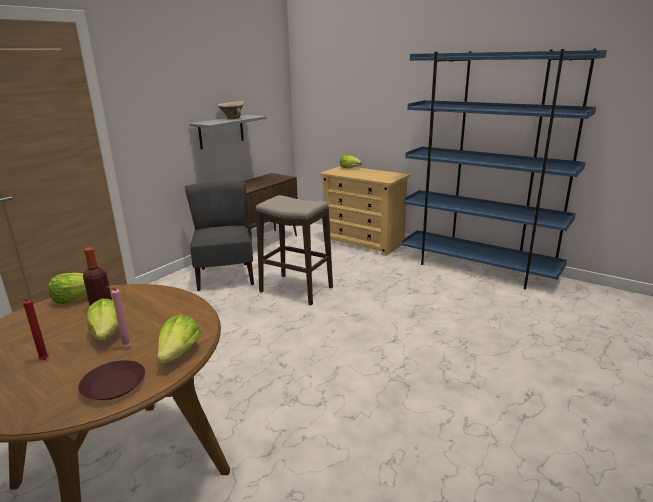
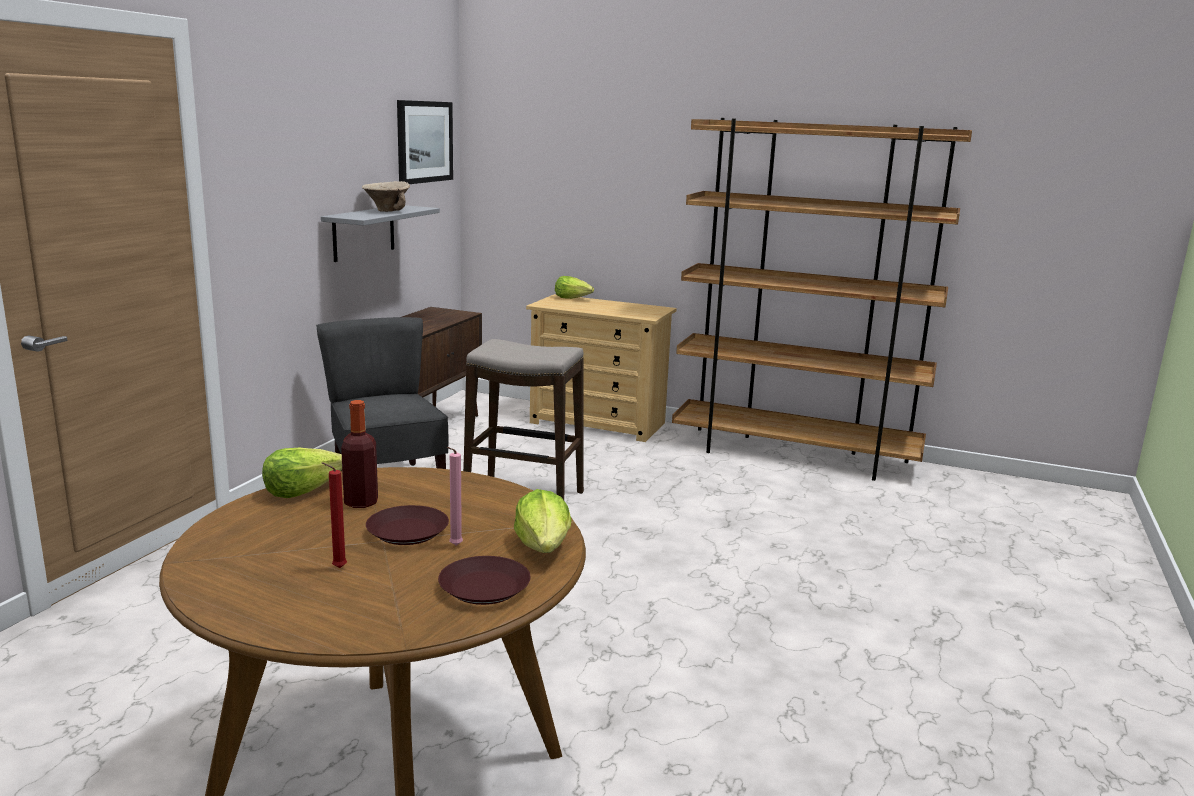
camera: 15 degrees left, 5 degrees down
(109, 334) = (408, 531): lettuce -> brown plate
(263, 76) = (424, 142): none -> picture
(477, 268) = (794, 455): blue bookcase -> brown bookcase

